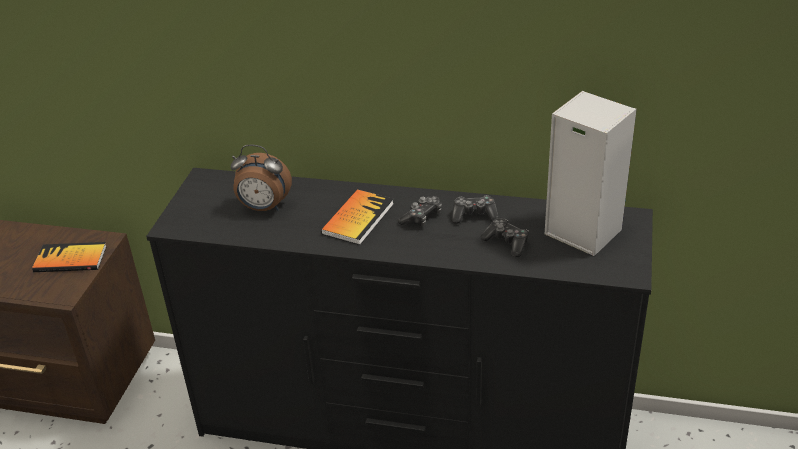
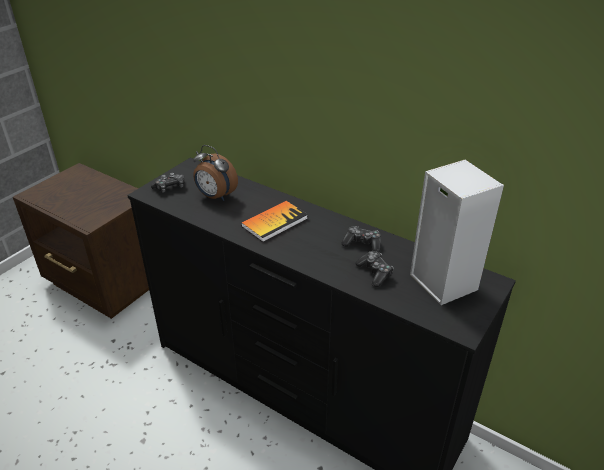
camera: 20 degrees right, 0 degrees up
(70, 259) = (108, 202): book -> none
(422, 217) = (321, 234): game controller -> game controller (170, 187)

